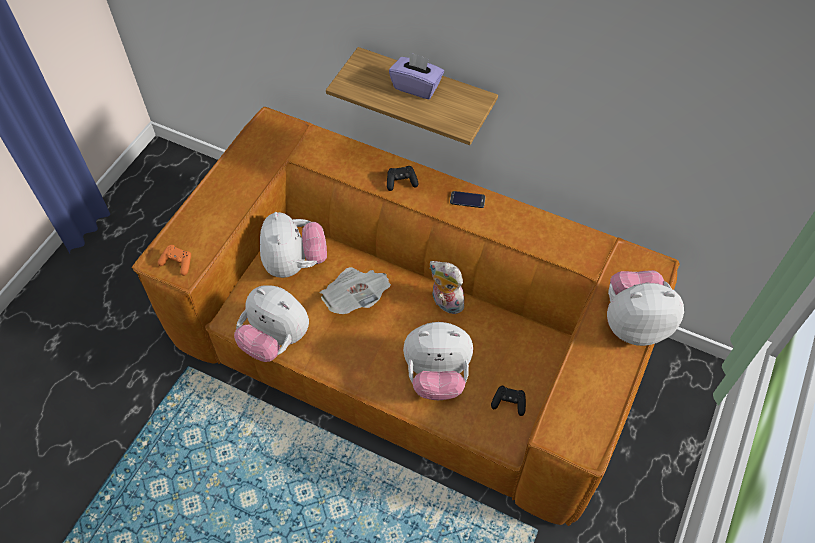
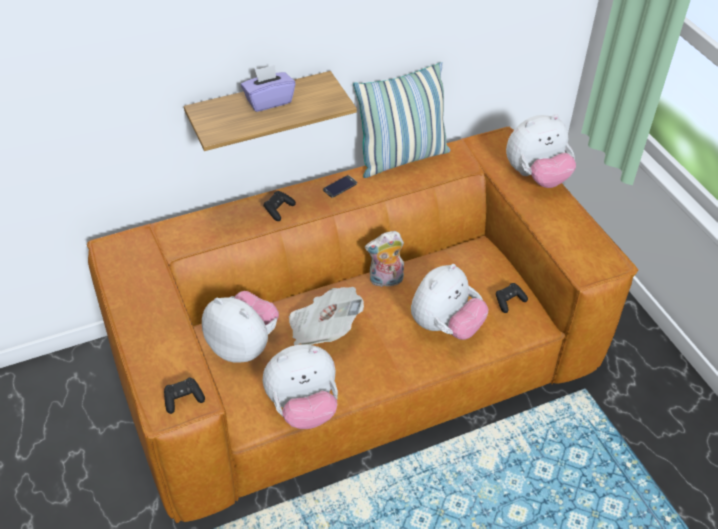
camera: 50 degrees left, 10 degrees down
(178, 263) = (183, 399): orange game controller -> black game controller
(546, 215) = (402, 158): none -> pillow
(633, 323) = (536, 177): plush toy -> plush toy turned 150 degrees counterclockwise

